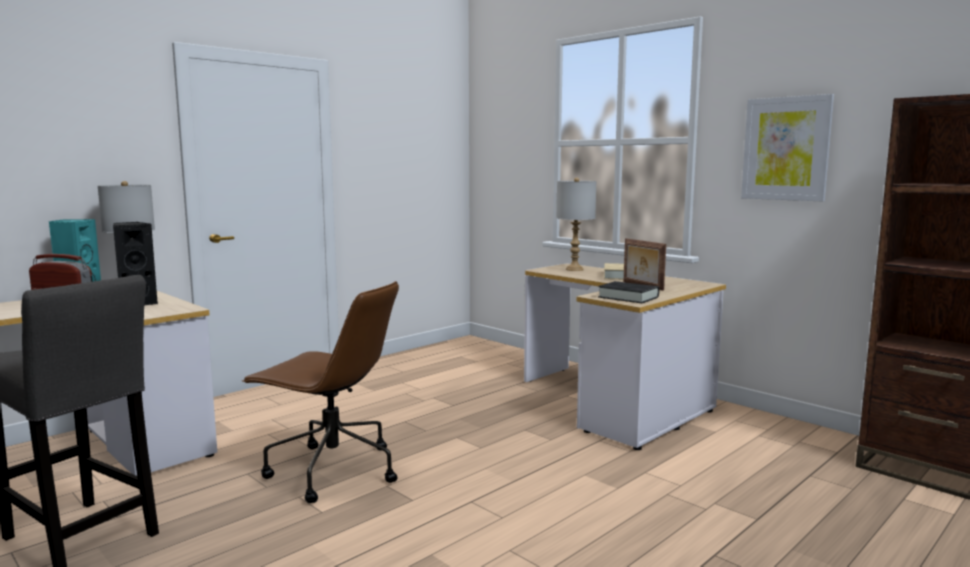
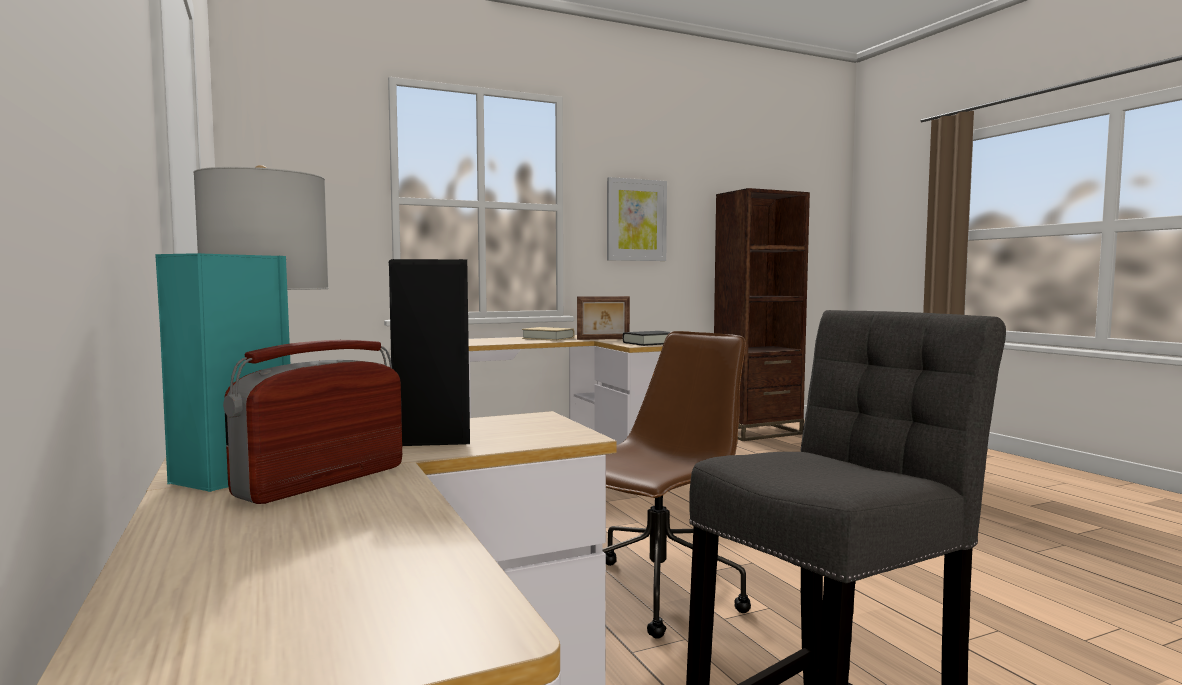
camera: 70 degrees left, 5 degrees down
(574, 269) = (489, 340): grey table lamp -> none

